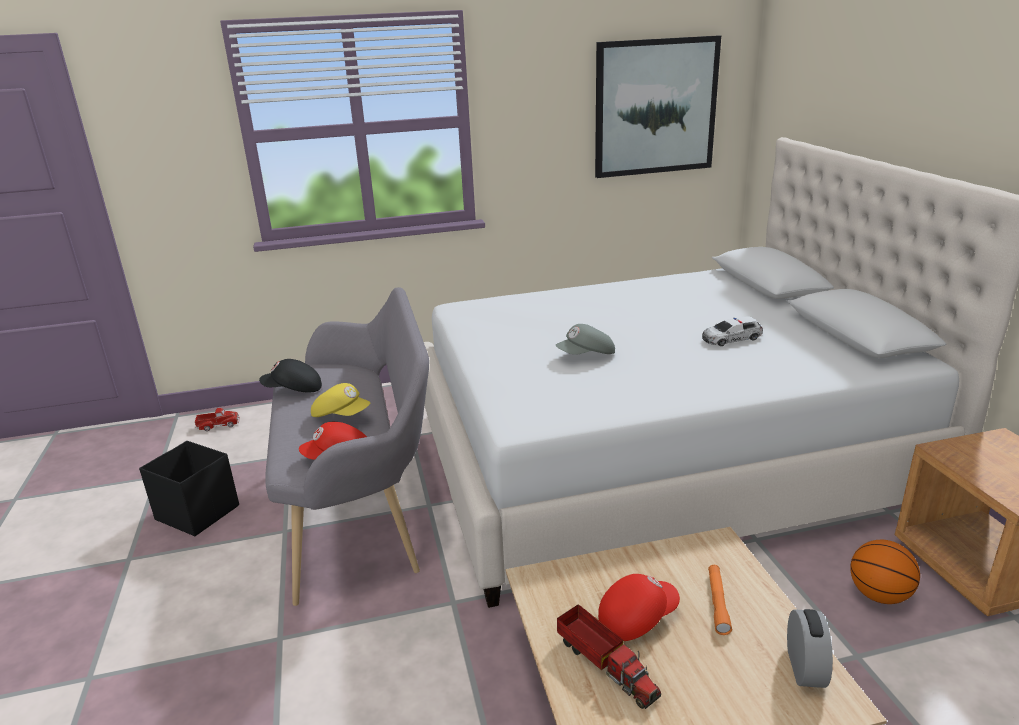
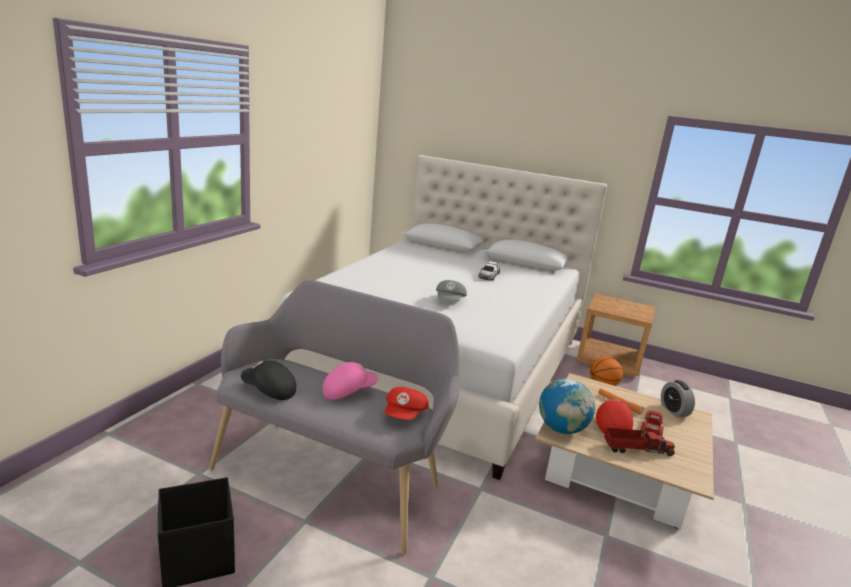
camera: 55 degrees left, 5 degrees down
(218, 425) = (62, 487): toy truck -> toy truck (651, 429)
(293, 390) = (268, 391): black cap -> black cap turned 75 degrees clockwise
(342, 415) = (348, 391): yellow cap -> pink cap
(558, 579) = (561, 429): none -> globe
(655, 107) = (340, 133): picture -> none
(805, 668) = (674, 410): alarm clock -> alarm clock turned 150 degrees counterclockwise

